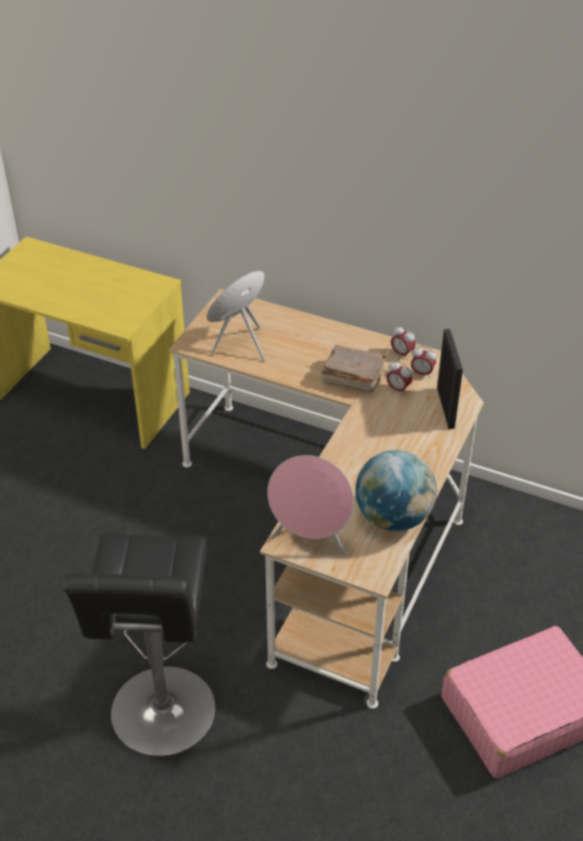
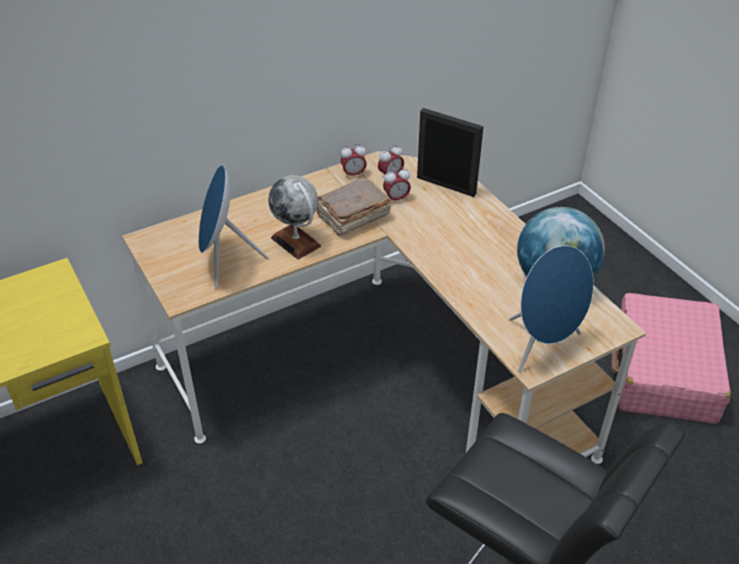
camera: 55 degrees left, 0 degrees up
(295, 365) = (296, 242): none -> globe
(311, 541) = (543, 347): pink speaker -> blue speaker

